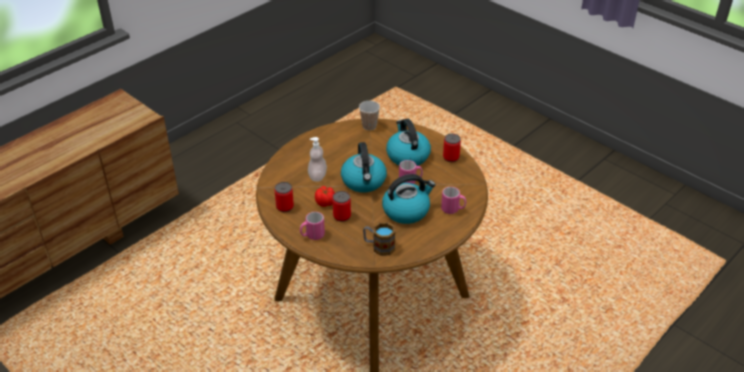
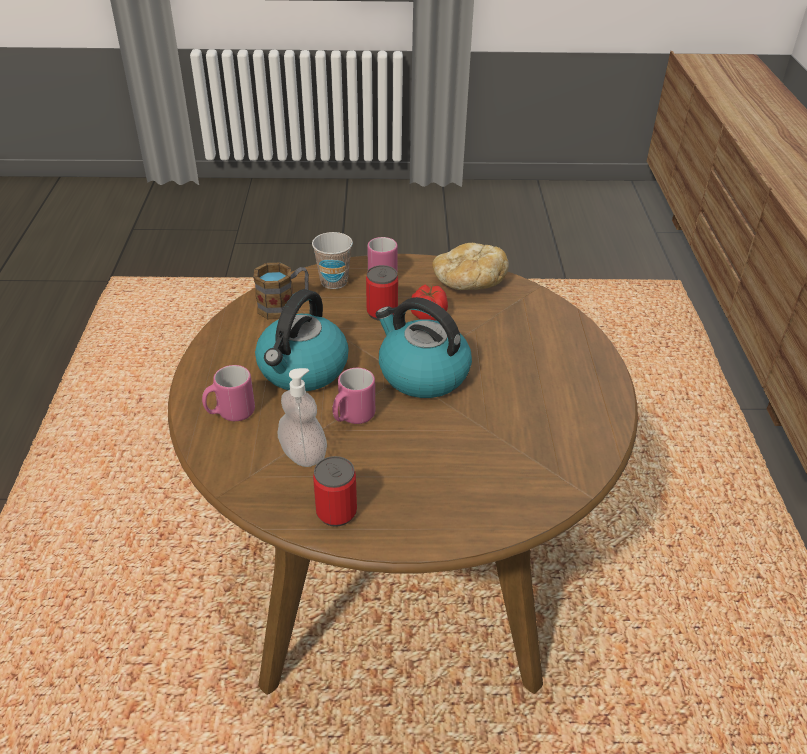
camera: 135 degrees right, 0 degrees up
(285, 207) = (468, 283): can -> bread
(317, 176) = (496, 341): soap dispenser -> soap dispenser (303, 454)
(369, 126) = (564, 478): cup -> cup (334, 281)
(407, 156) = (417, 462): kettle -> none

